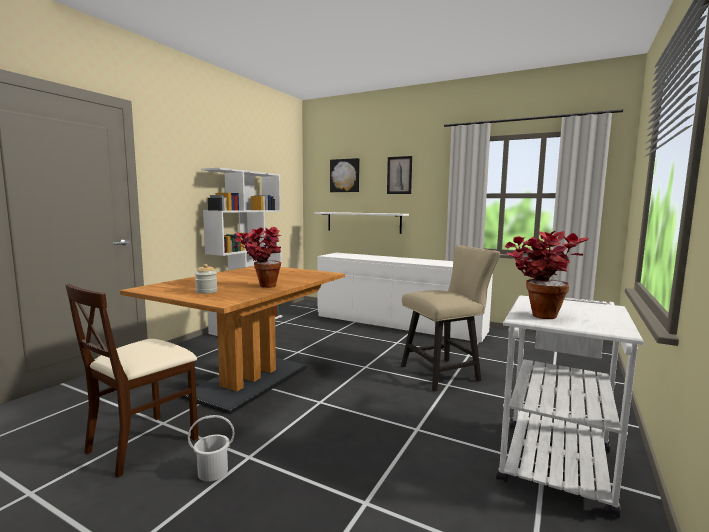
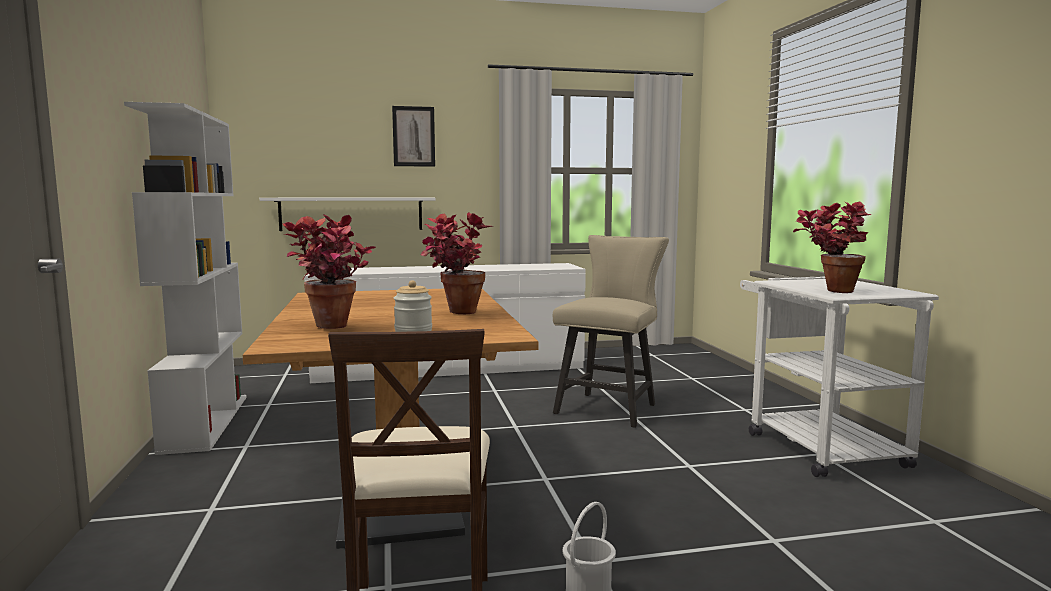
camera: 40 degrees left, 0 degrees up
(187, 284) = (331, 329): none -> potted plant
(345, 175) = (310, 132): picture -> none

